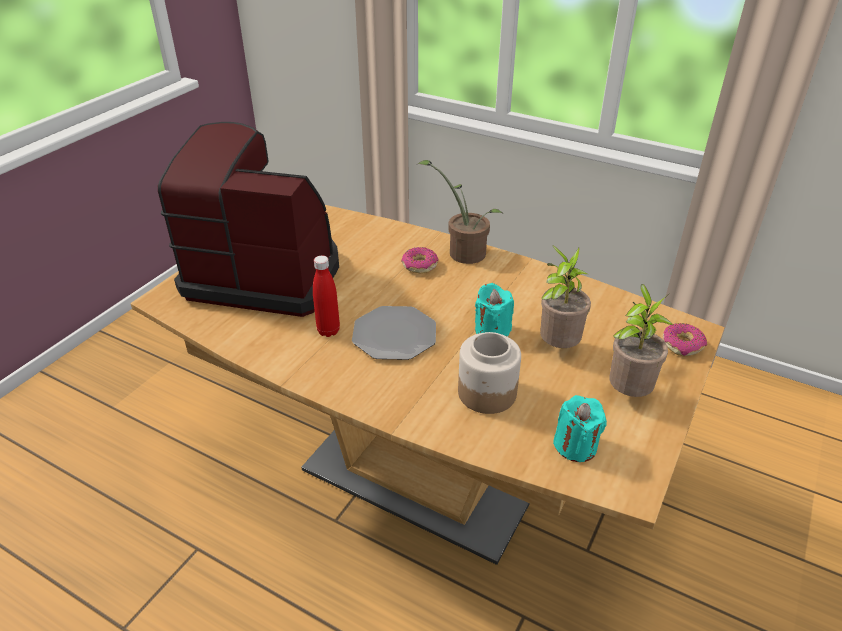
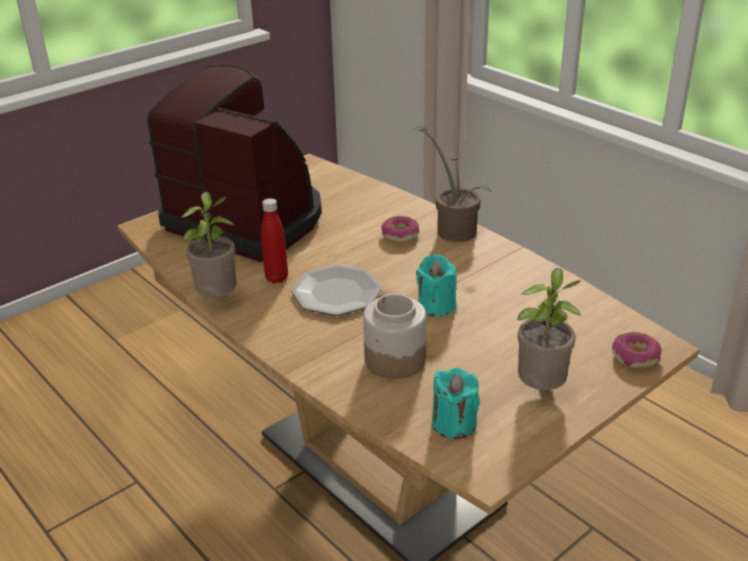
camera: 20 degrees right, 5 degrees down
(557, 346) = (494, 333): potted plant -> potted plant (218, 298)

